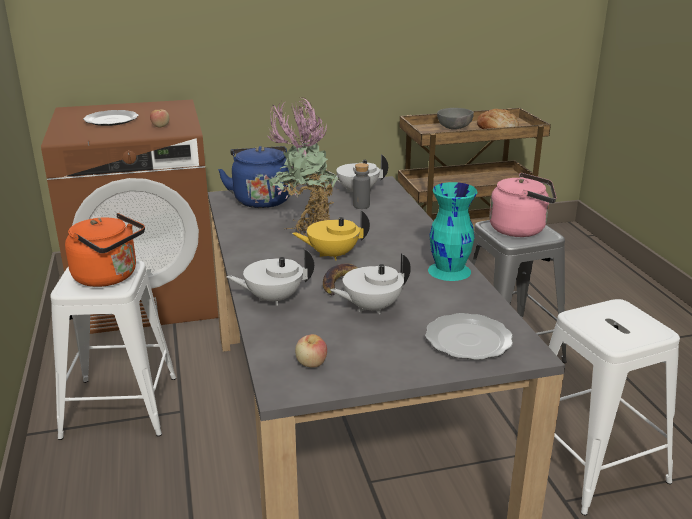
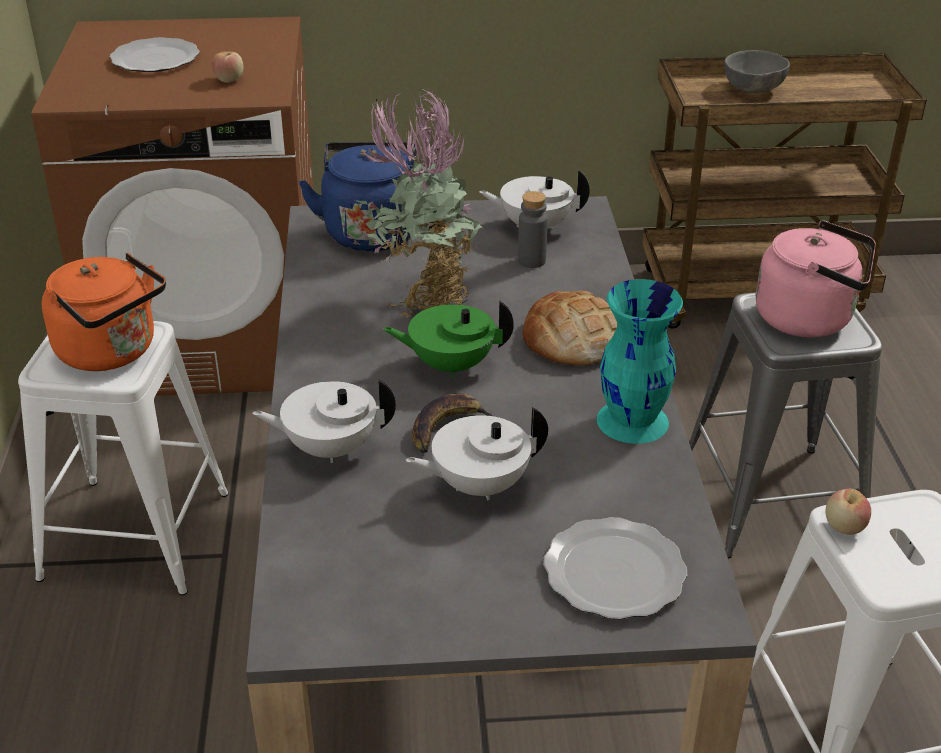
camera: 10 degrees right, 10 degrees up
(311, 363) = (350, 589): apple -> apple (844, 527)
(332, 255) = (450, 365): yellow teapot -> green teapot
(497, 126) = (832, 91): bread -> bread (573, 339)

